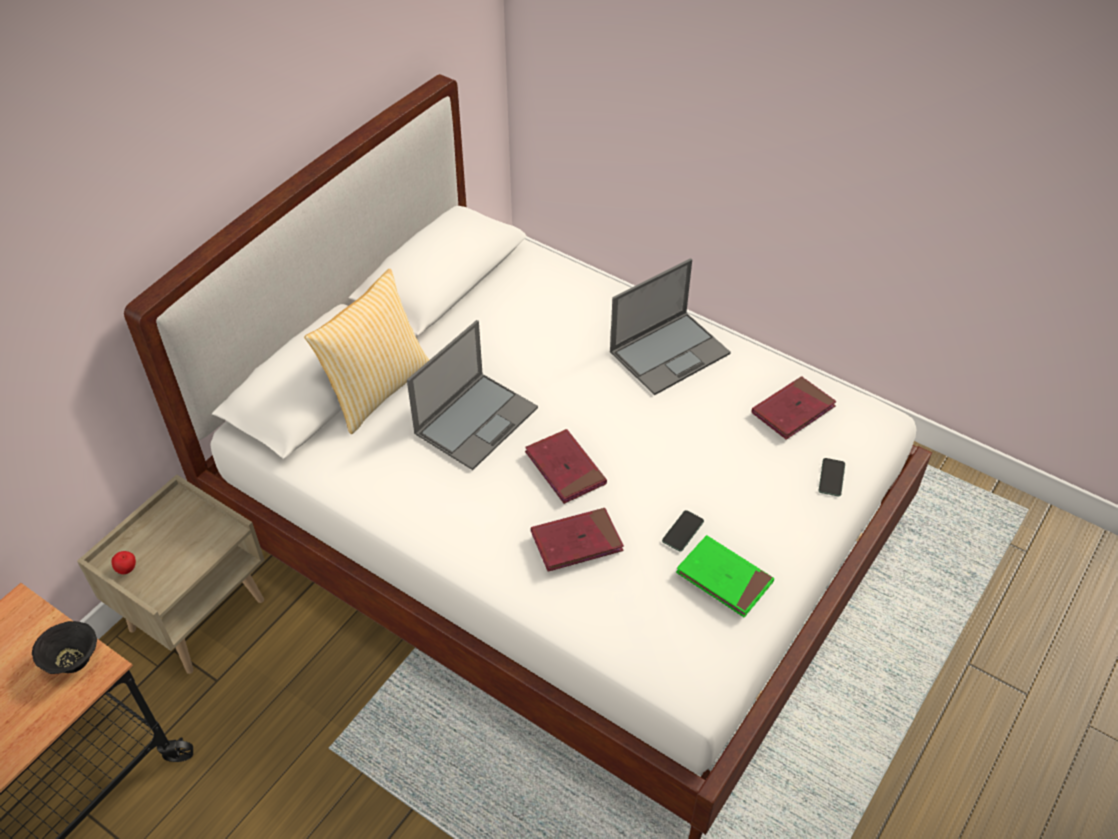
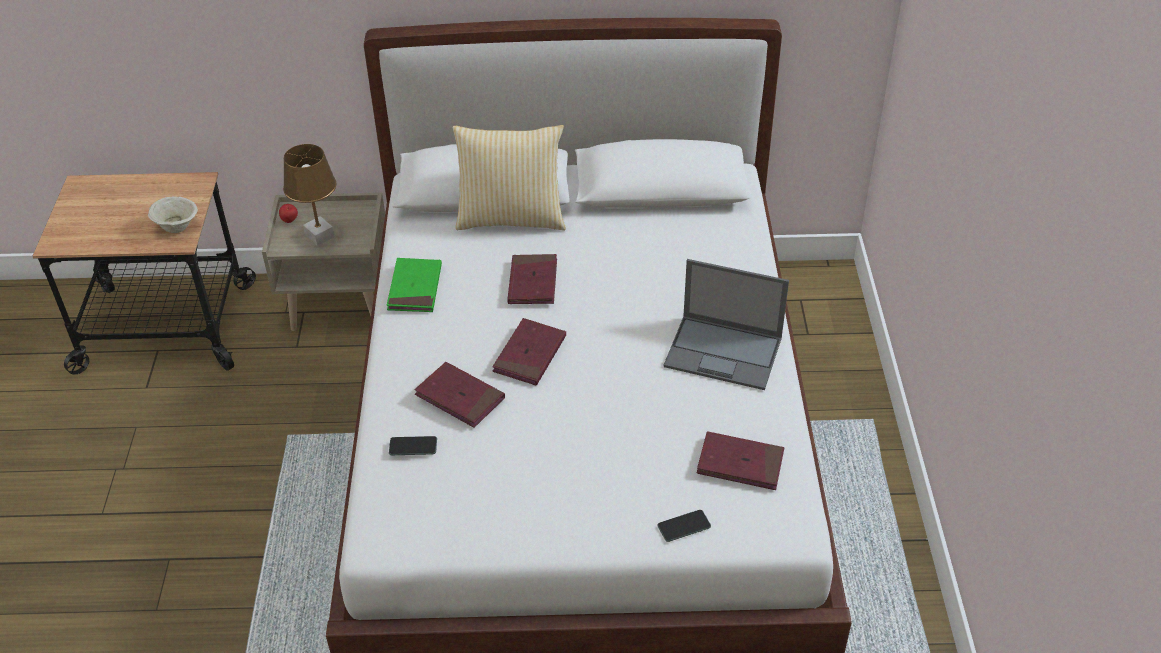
camera: 55 degrees right, 5 degrees down
(72, 661) = (176, 227): black bowl -> beige bowl
(178, 556) = (319, 236): none -> brown table lamp
(477, 419) = (532, 282): laptop -> red book
(683, 531) = (528, 454): phone -> phone (413, 446)
(724, 578) = (500, 503): green book -> green book (415, 288)

